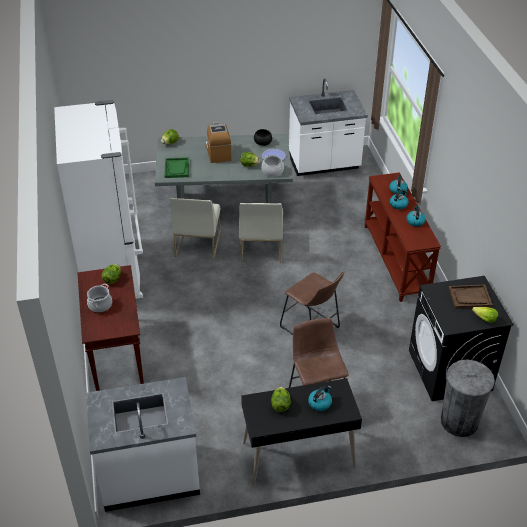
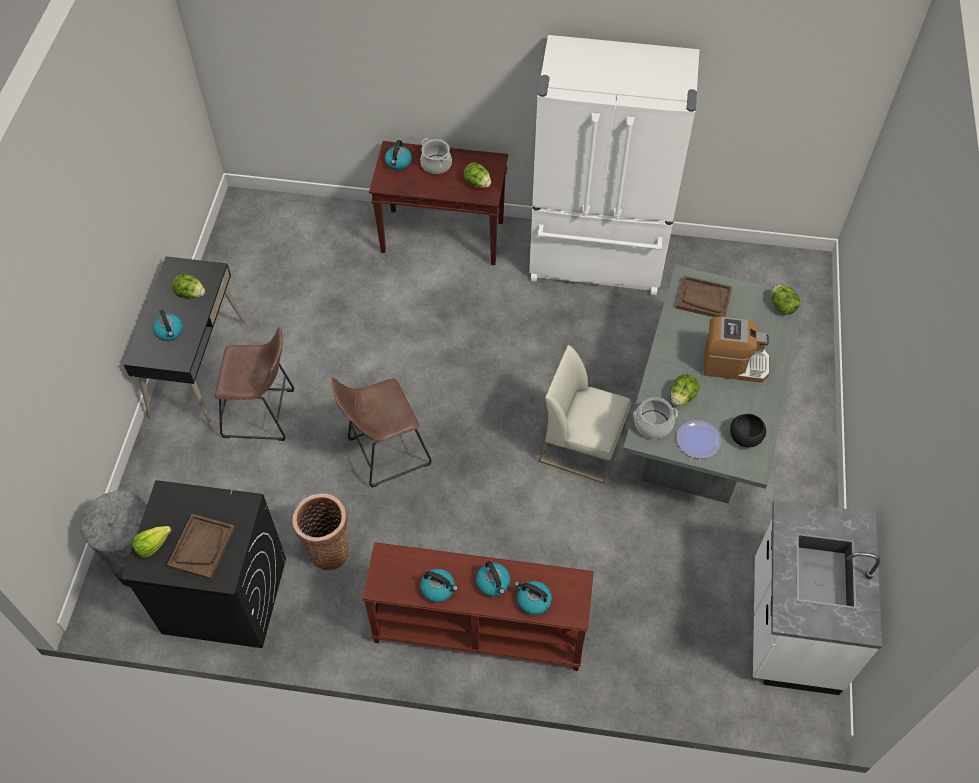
camera: 110 degrees right, 15 degrees up
(104, 326) = (398, 162): none -> kettle
(149, 474) = (254, 233): white counter -> none
(177, 168) = (703, 299): green tray -> brown tray
(197, 244) = (621, 367): white chair -> none
(390, 334) = (328, 549): none -> basket

